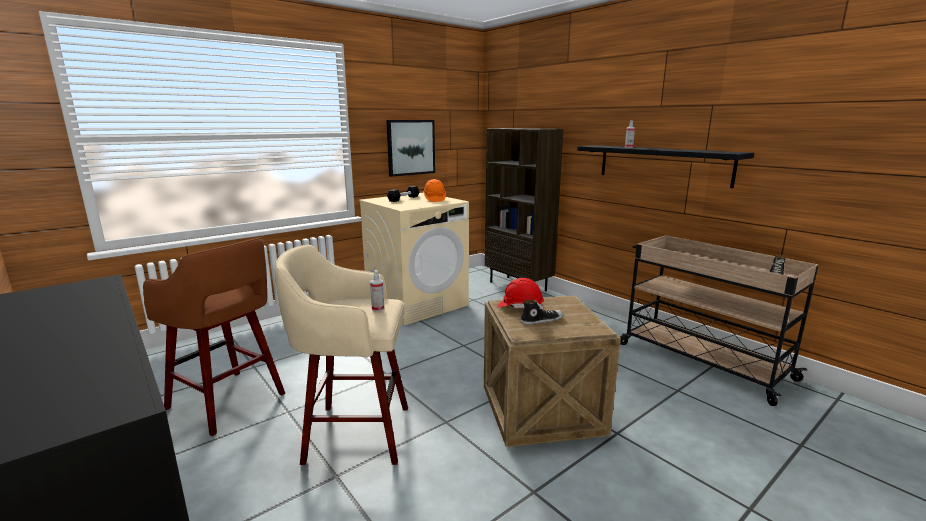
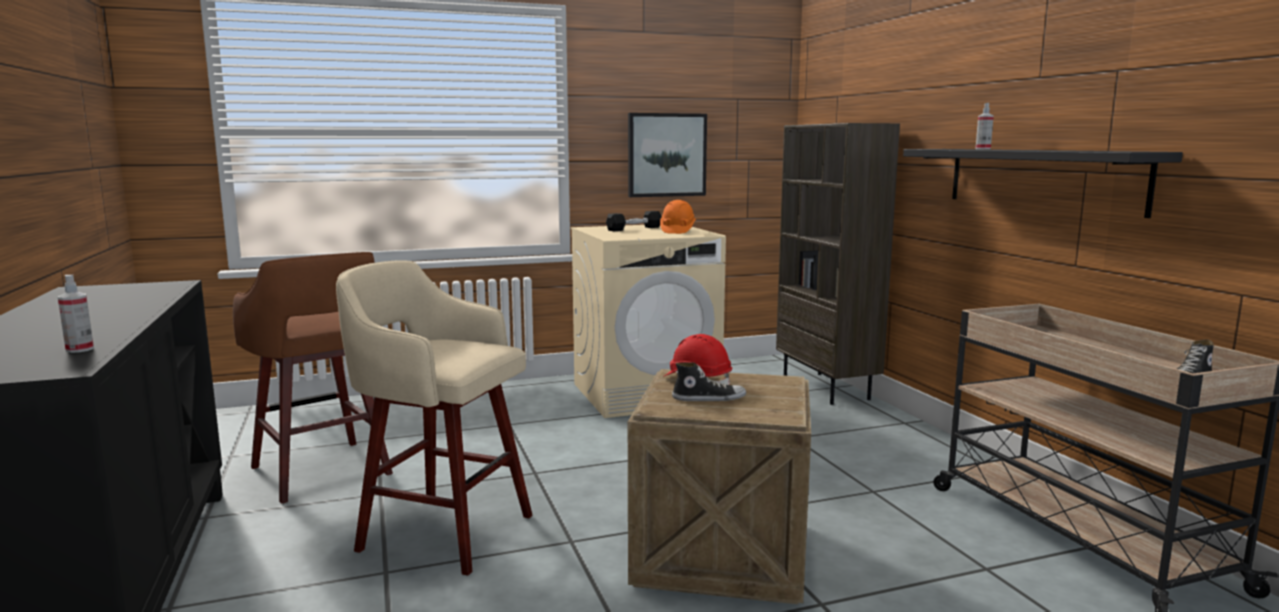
camera: 20 degrees right, 5 degrees down
(378, 309) = (471, 351): spray bottle -> spray bottle (80, 349)

